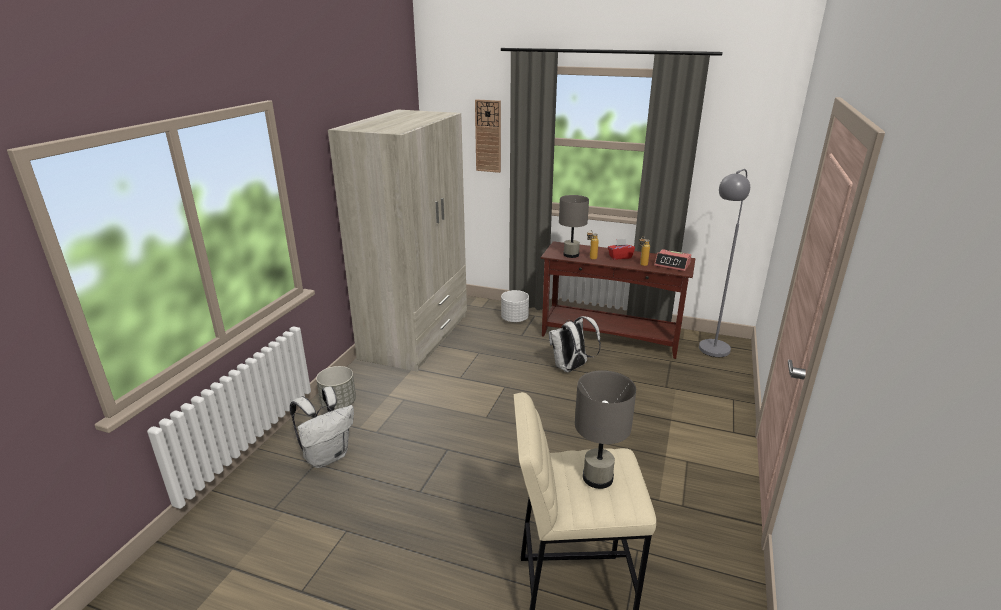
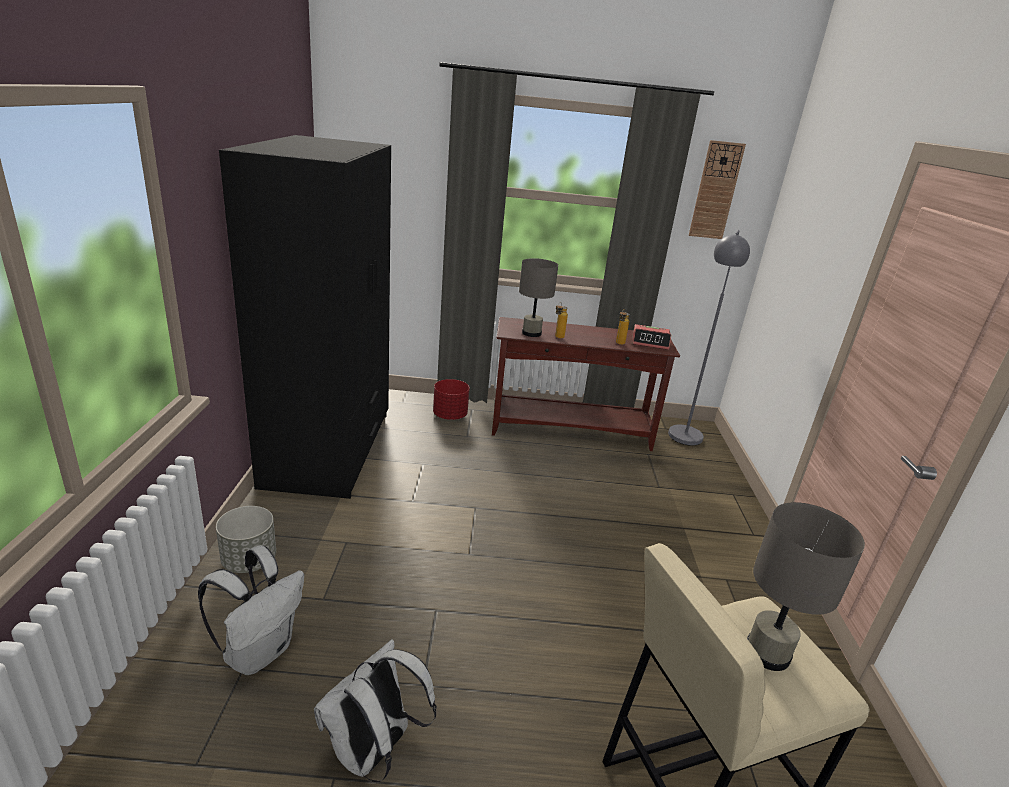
camera: 20 degrees left, 0 degrees up
(416, 336) = (330, 448): beige wardrobe -> black wardrobe
(488, 136) = (413, 181): wall clock -> wall clock (715, 191)
(515, 319) = (450, 415): white planter -> red planter
(571, 368) = (544, 474): white backpack -> white backpack (373, 751)
(620, 257) = (588, 334): red tissue box -> none

